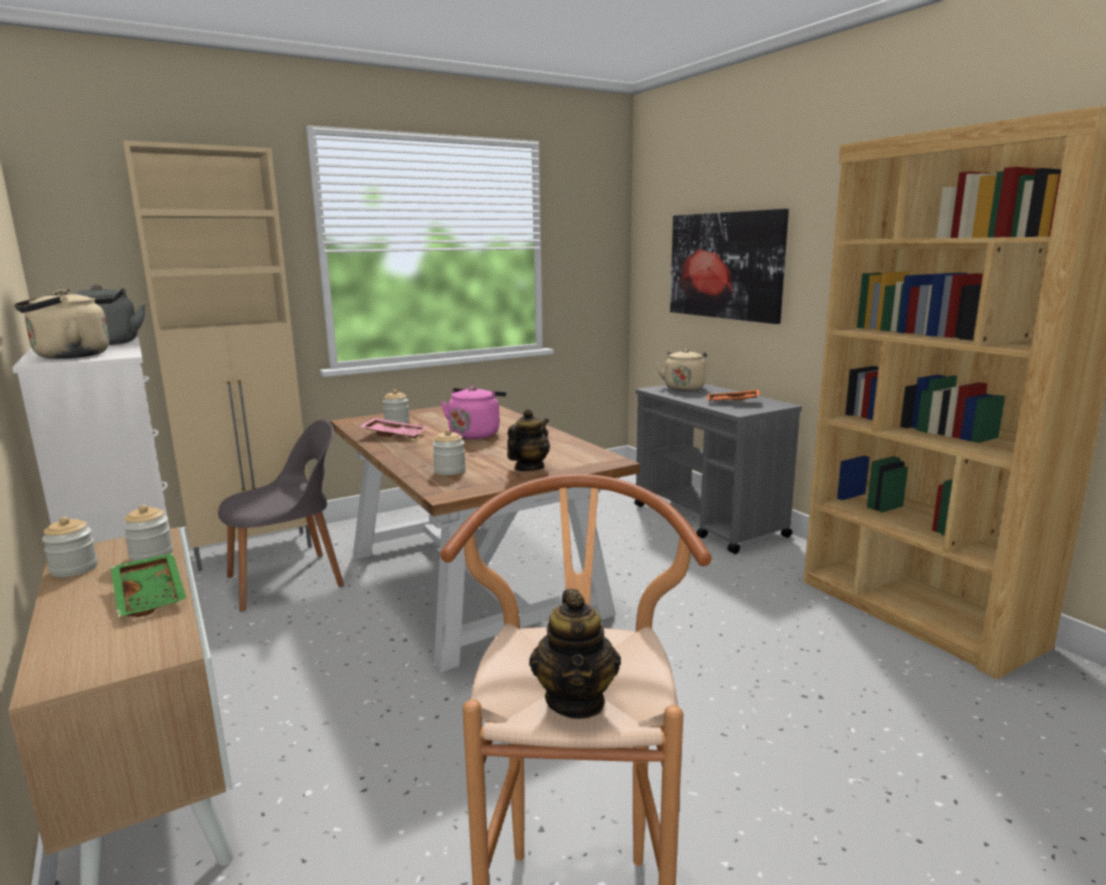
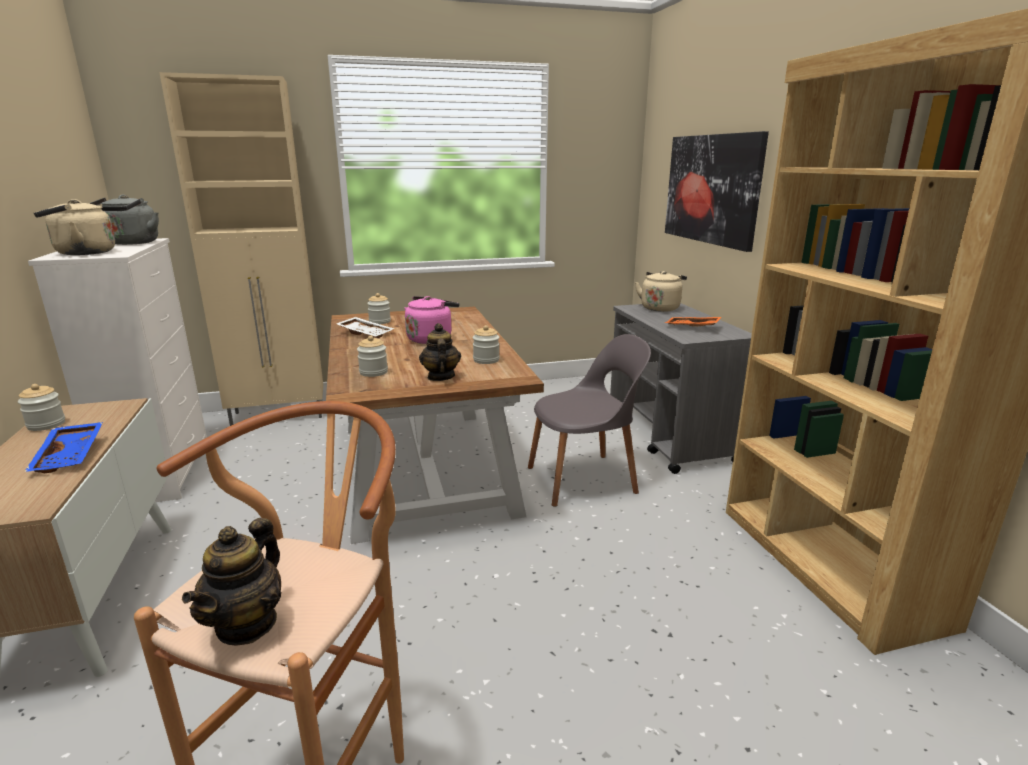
camera: 15 degrees right, 5 degrees up
(151, 555) = (105, 420): jar -> jar (486, 360)
(152, 595) = (71, 455): green tray -> blue tray
(289, 580) = (288, 444): grey chair -> grey chair (584, 479)
(395, 435) = (366, 333): pink tray -> white tray
(528, 468) = (440, 377): teapot -> teapot turned 60 degrees counterclockwise

